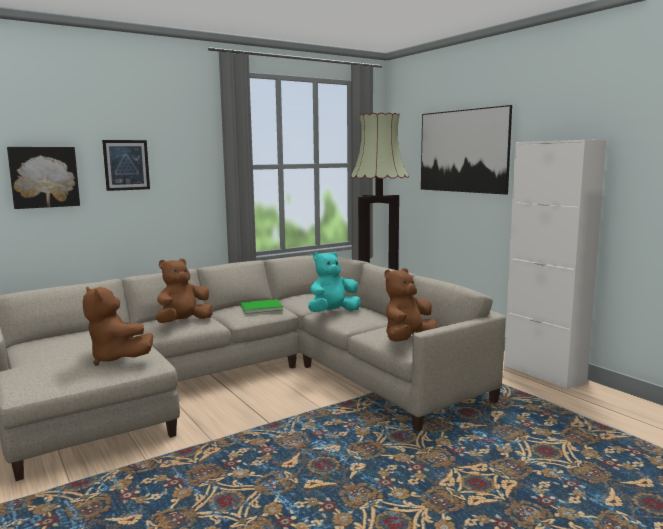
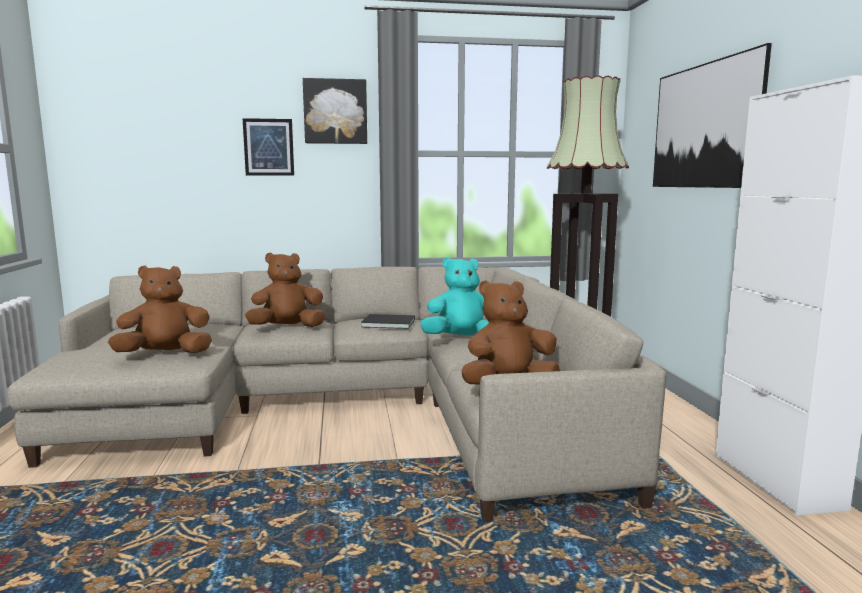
camera: 25 degrees right, 0 degrees up
(44, 177) = (181, 158): picture -> picture (335, 112)
(117, 358) = (165, 355): brown plush toy -> brown plush toy turned 90 degrees clockwise
(260, 308) = (387, 323): green book -> black book

